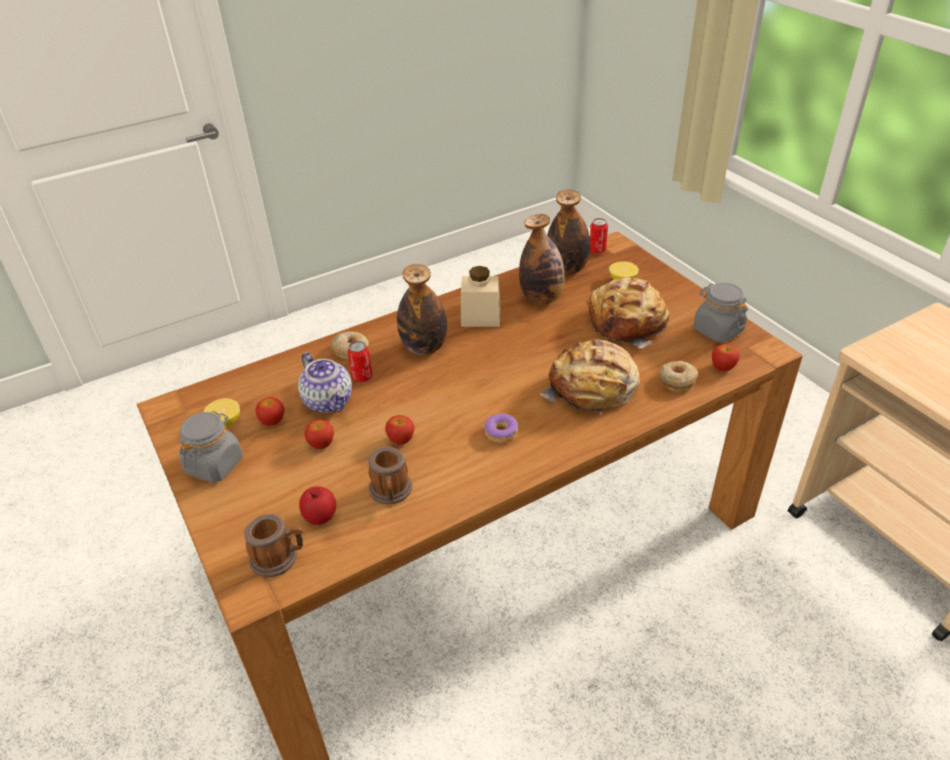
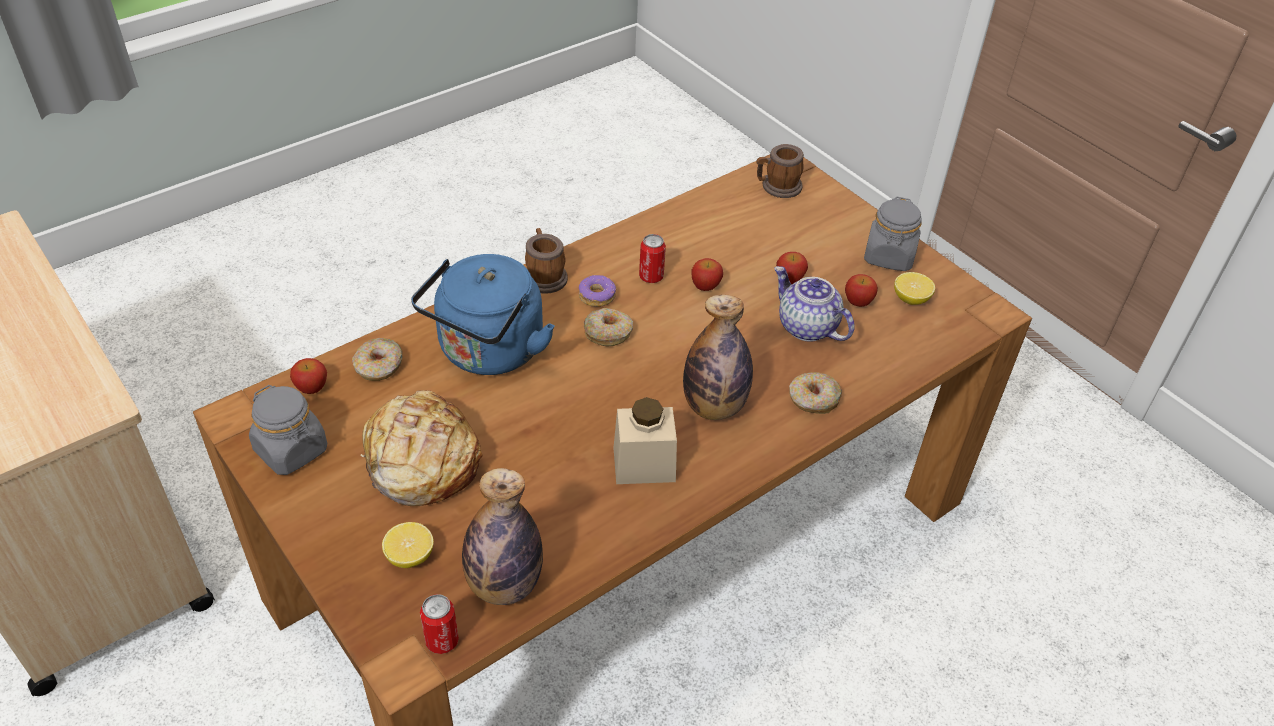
camera: 170 degrees right, 5 degrees up
(320, 516) = (758, 217): apple -> none
(362, 377) = (780, 359): can -> can (651, 277)
(391, 492) = (698, 237): mug -> mug (544, 276)
(494, 401) = (608, 333): none -> donut
(542, 298) = (550, 508): bottle -> none
(592, 388) = (488, 353): bread -> blue kettle

